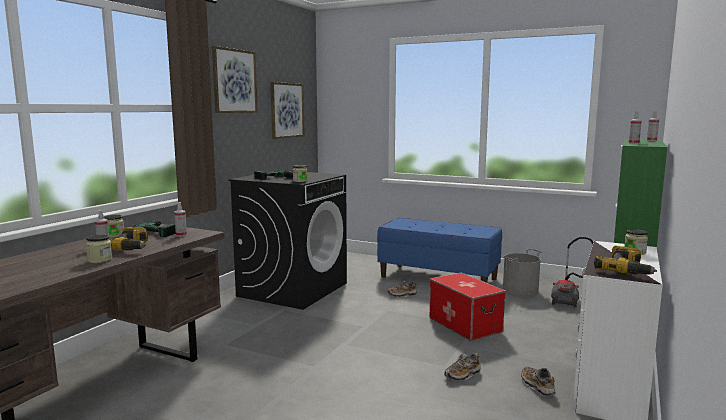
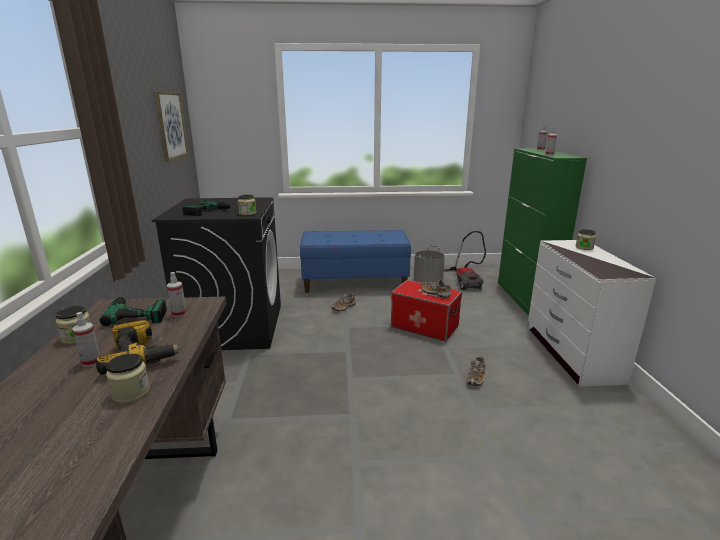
camera: 30 degrees left, 10 degrees up
(234, 81) = (125, 91): picture -> none
(537, 386) = (533, 370): shoe -> shoe (435, 294)
(626, 270) = (614, 268): power drill -> none

